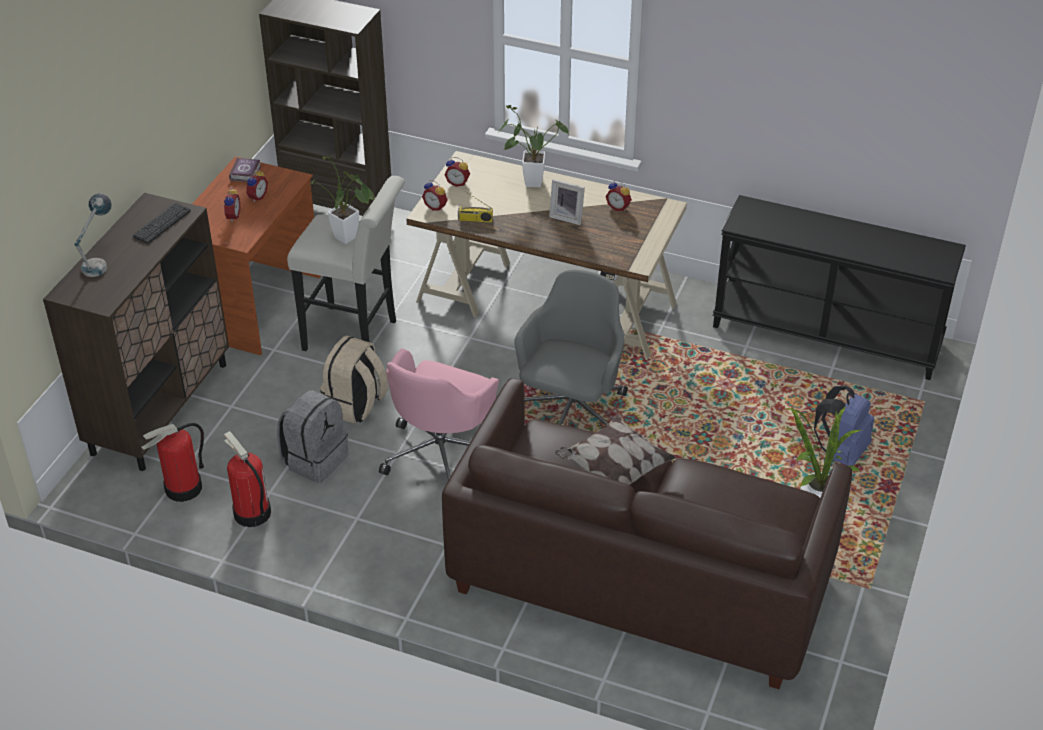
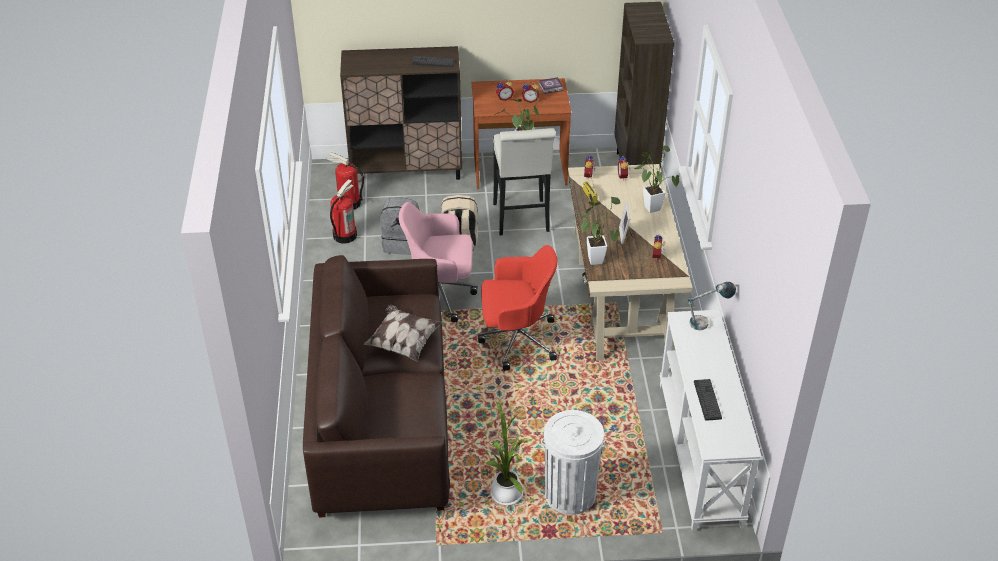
camera: 65 degrees right, 0 degrees up
(100, 262) = (384, 55): table lamp -> table lamp (707, 323)
(570, 413) = (516, 339): grey office chair -> red office chair
(591, 252) = (595, 258): none -> potted plant
(827, 334) = (701, 453): black console table -> white console table
(841, 452) = (570, 494): blue backpack -> white trash can
(871, 250) = (707, 400): none -> keyboard

